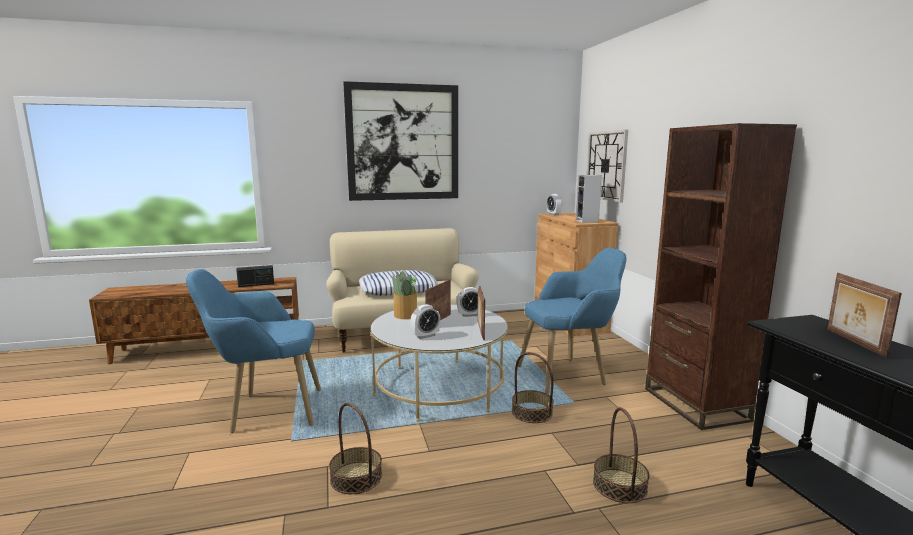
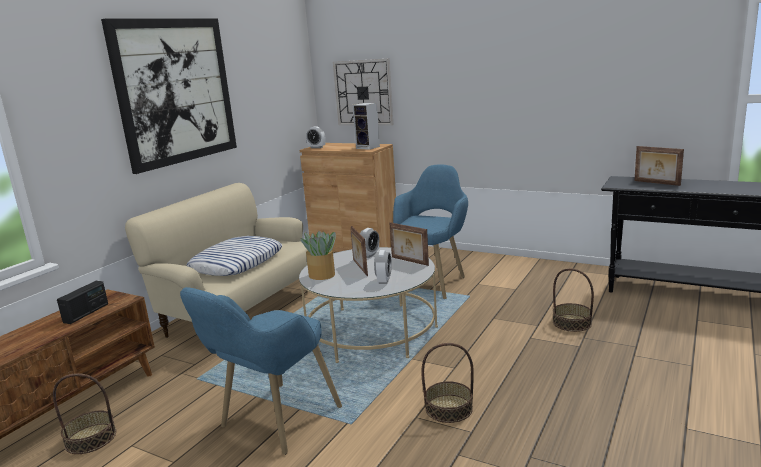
camera: 45 degrees left, 5 degrees up
(532, 412) = (460, 313): basket -> basket (91, 438)
(695, 404) = (525, 266): brown bookcase -> none

